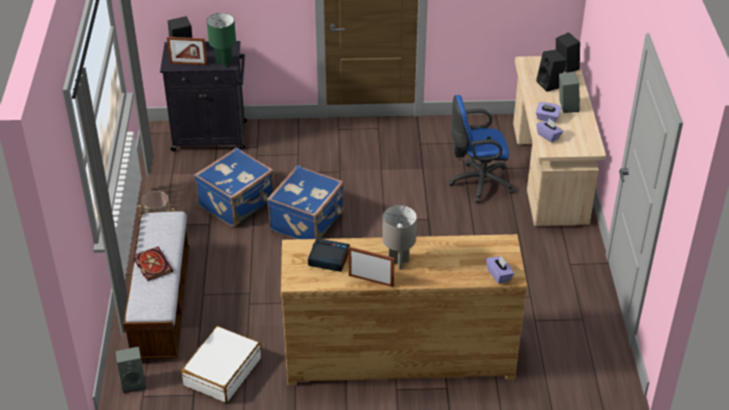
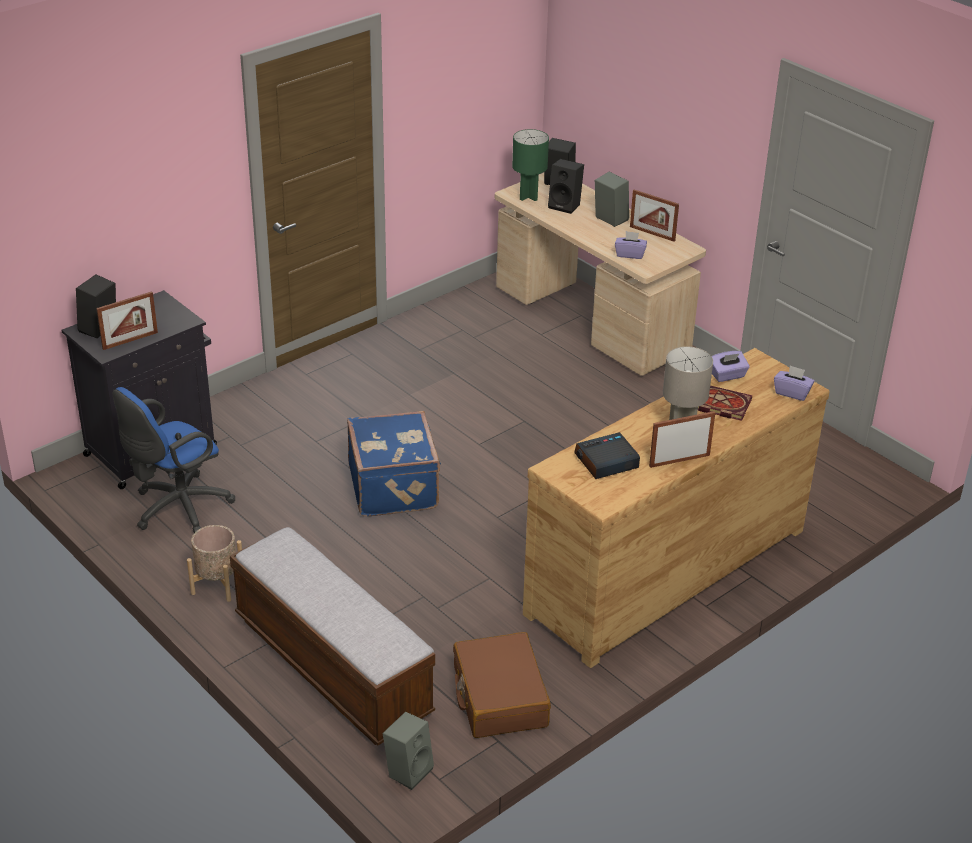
camera: 40 degrees left, 5 degrees down
(151, 264) = (329, 603): book -> book (718, 404)
(222, 371) = (499, 697): white suitcase -> brown suitcase
(224, 63) = (177, 321): green table lamp -> green table lamp (528, 197)
(238, 203) = (284, 508): blue suitcase -> none
(477, 182) = (530, 361): blue office chair -> blue office chair (177, 509)
(547, 118) = (606, 238): purple tissue box -> purple tissue box (727, 375)
(583, 128) = (652, 233): none -> picture frame

